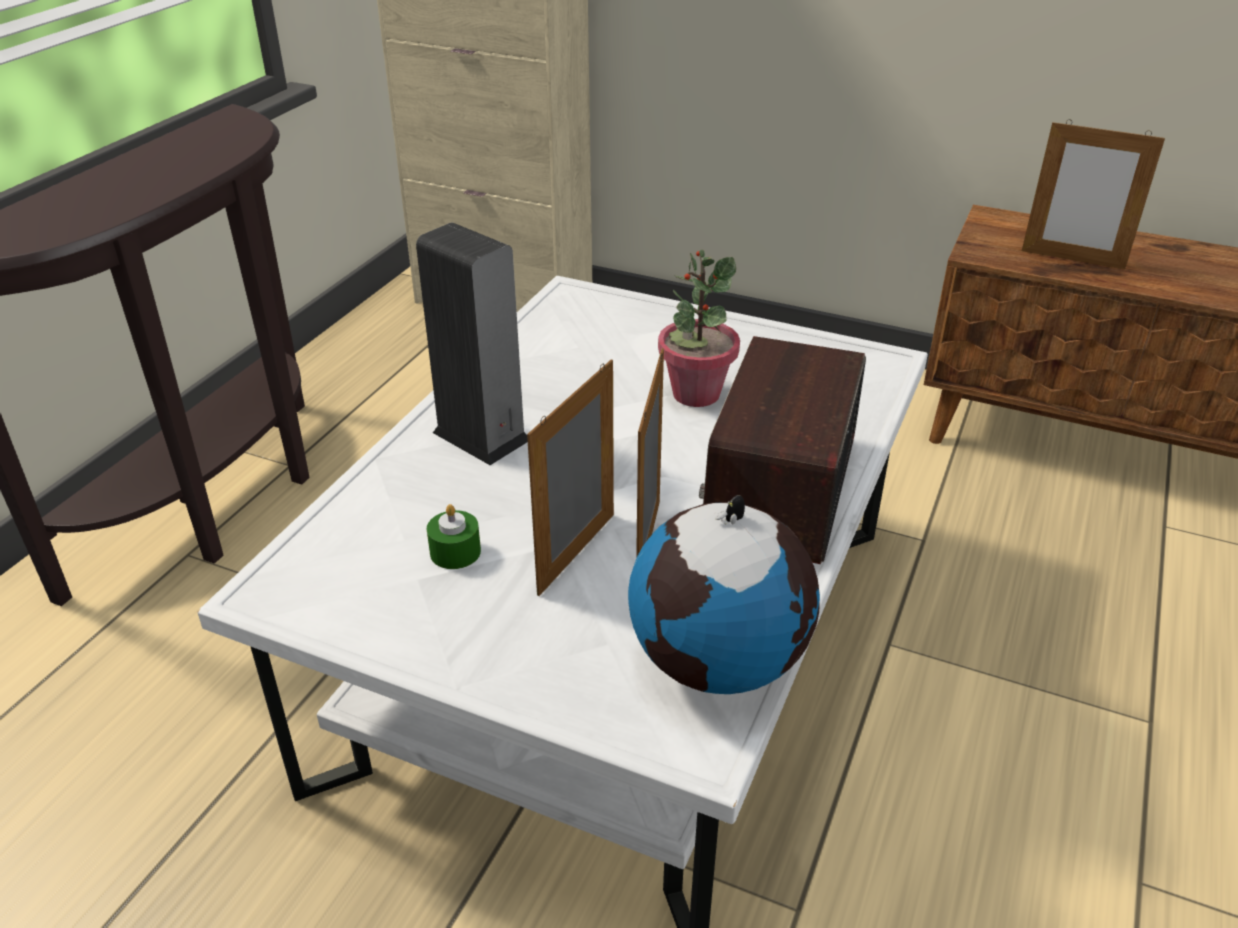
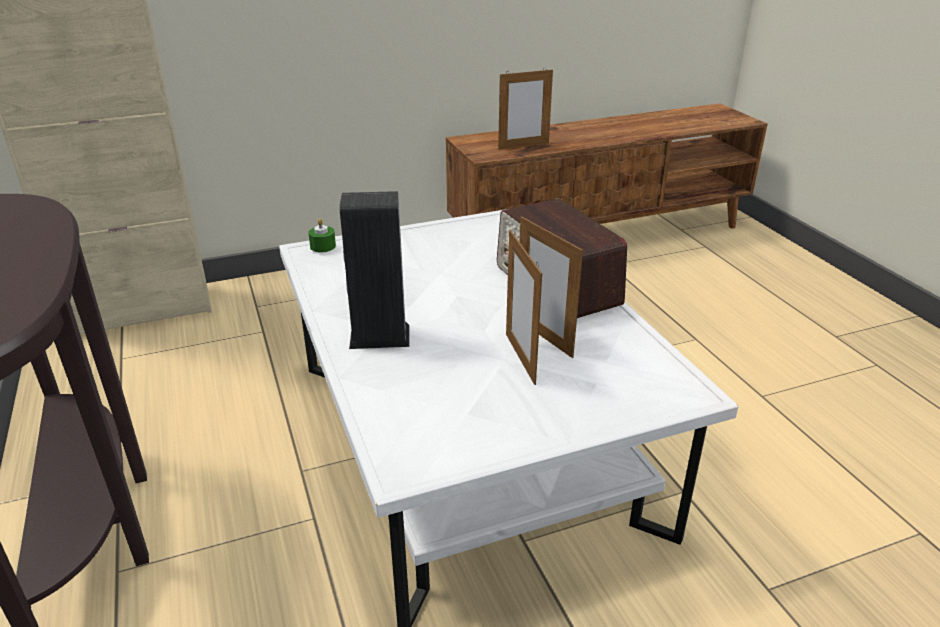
camera: 45 degrees left, 5 degrees down
(455, 552) = (463, 391): green candle -> green candle (323, 246)
(695, 393) = (452, 267): potted plant -> none
(720, 662) = (649, 361): globe -> none

